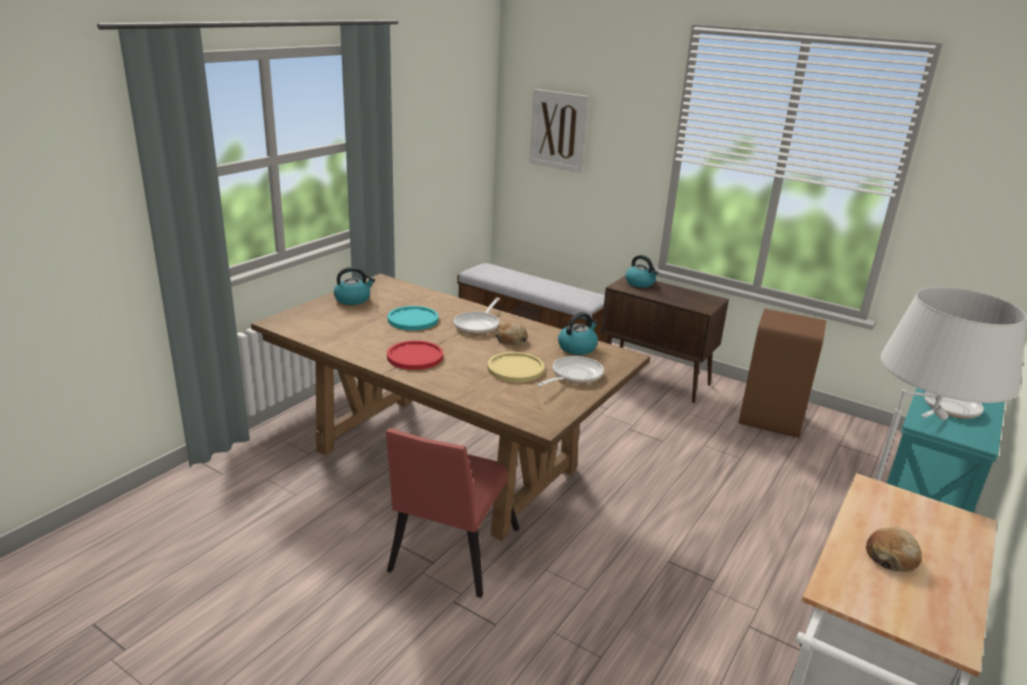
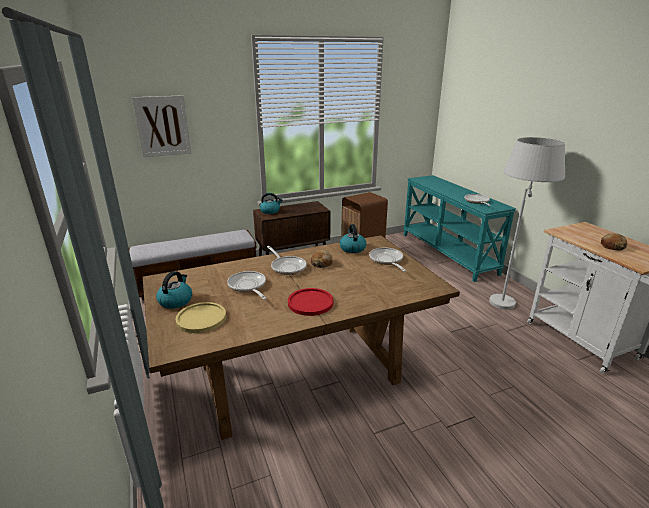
camera: 55 degrees left, 0 degrees up
(413, 319) = (248, 286): turquoise plate -> frying pan
(449, 554) = (400, 411): red chair -> none
(515, 368) = (362, 274): yellow plate -> yellow plate (201, 318)

